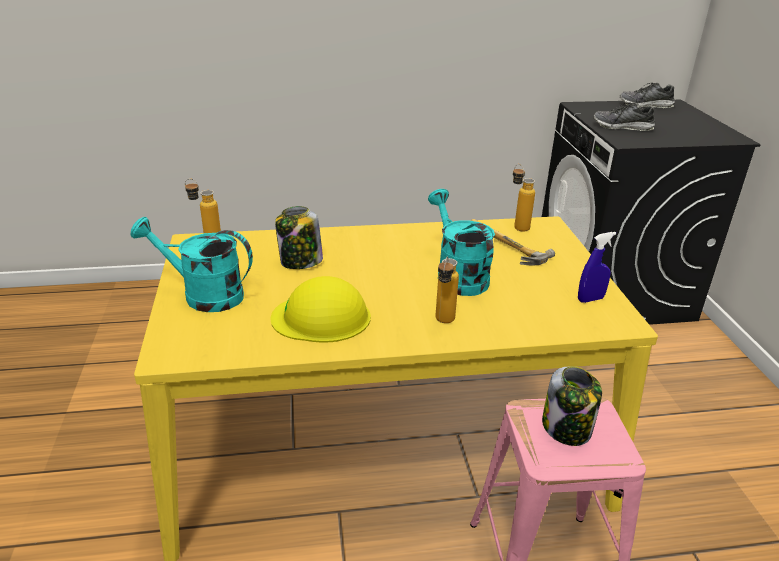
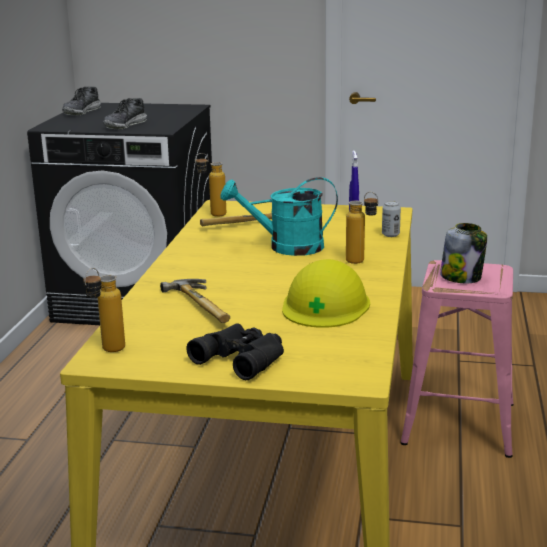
camera: 70 degrees left, 10 degrees down
(203, 295) = (243, 357): turquoise watering can -> black binoculars
(300, 262) = (205, 305): jar -> hammer
(542, 331) = (390, 234): none -> can

